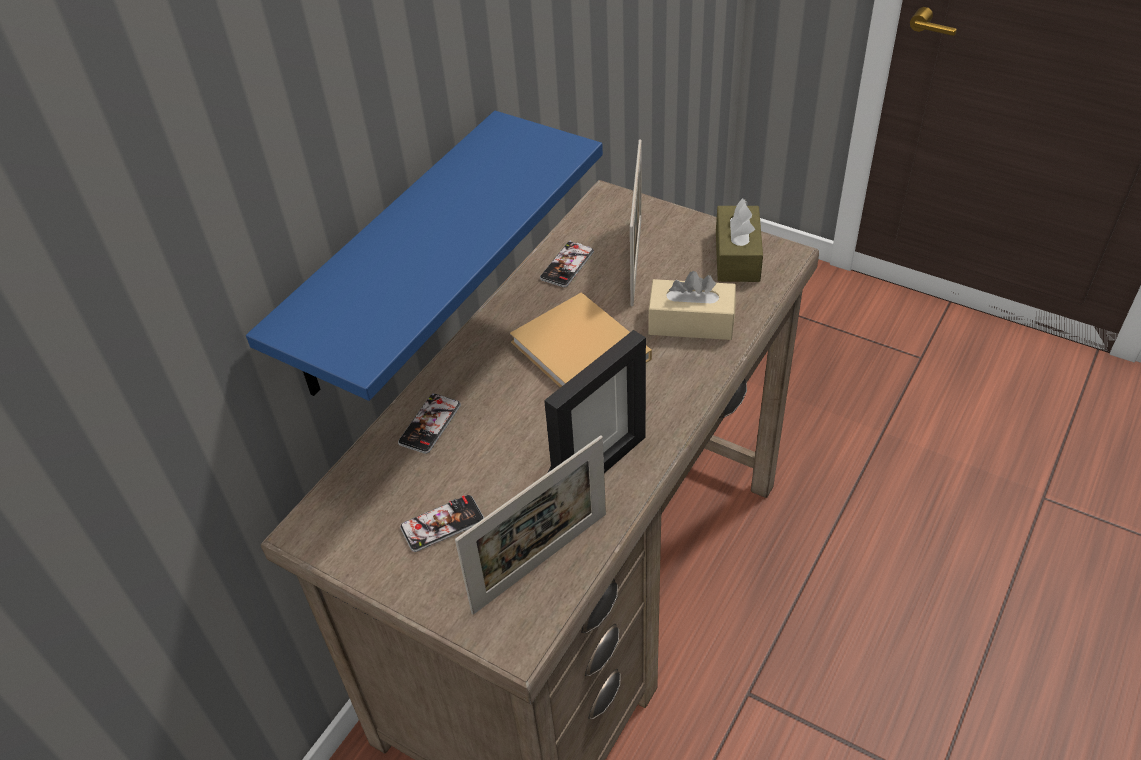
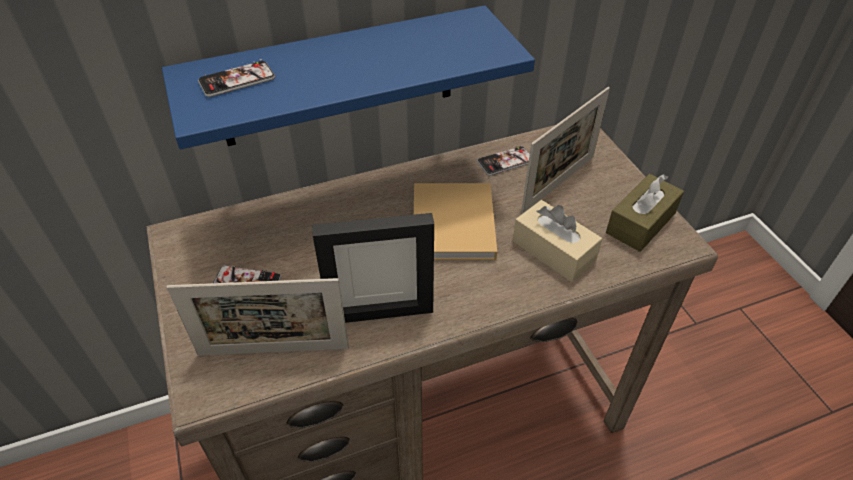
camera: 35 degrees right, 0 degrees up
(430, 424) = (309, 214): phone -> phone (237, 80)

